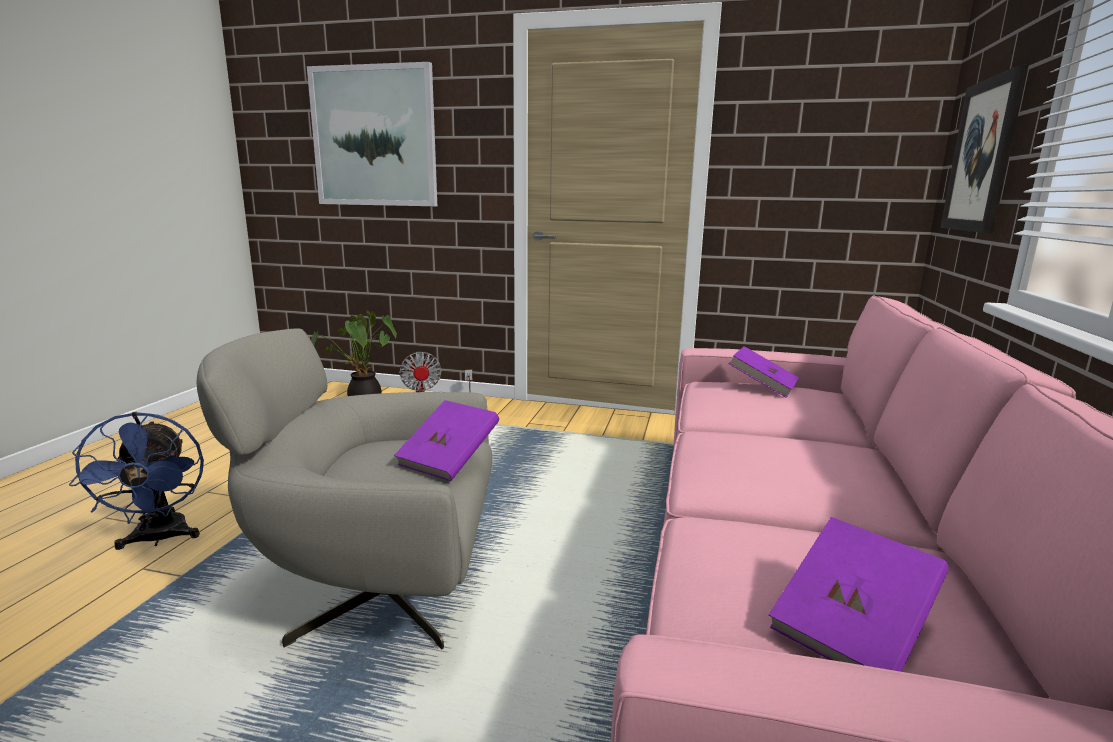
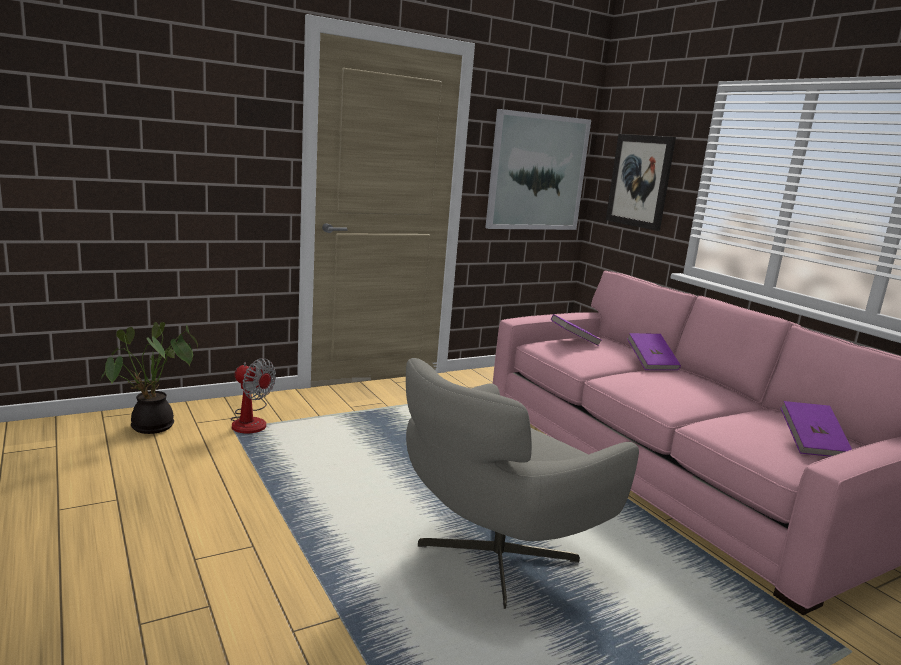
camera: 45 degrees left, 0 degrees up
(159, 539) = (250, 608): blue fan -> none
(374, 137) = (135, 117): picture -> picture (537, 172)
(449, 460) = (539, 434): purple book -> purple book (651, 363)

